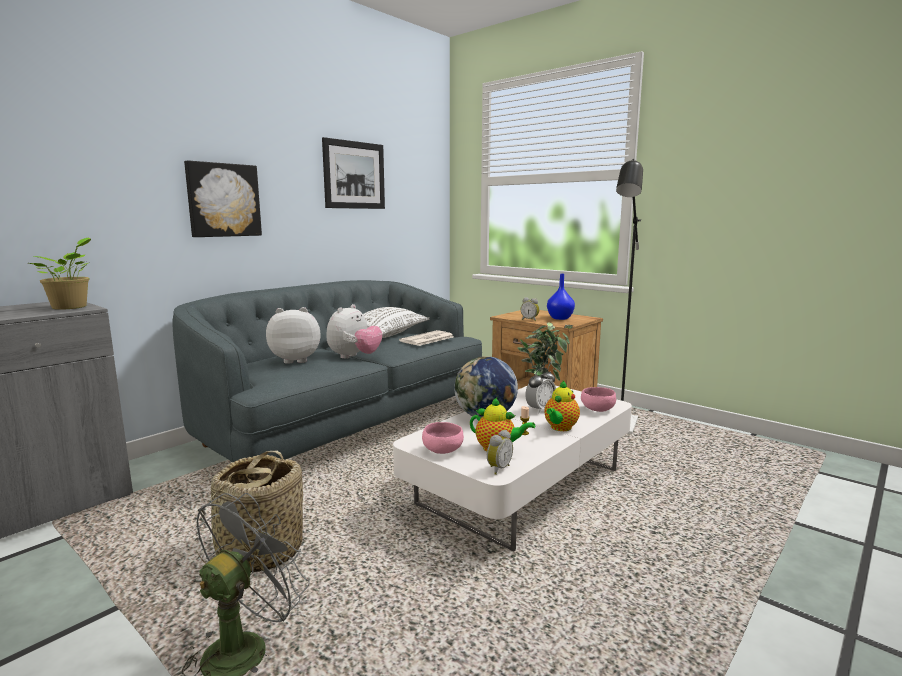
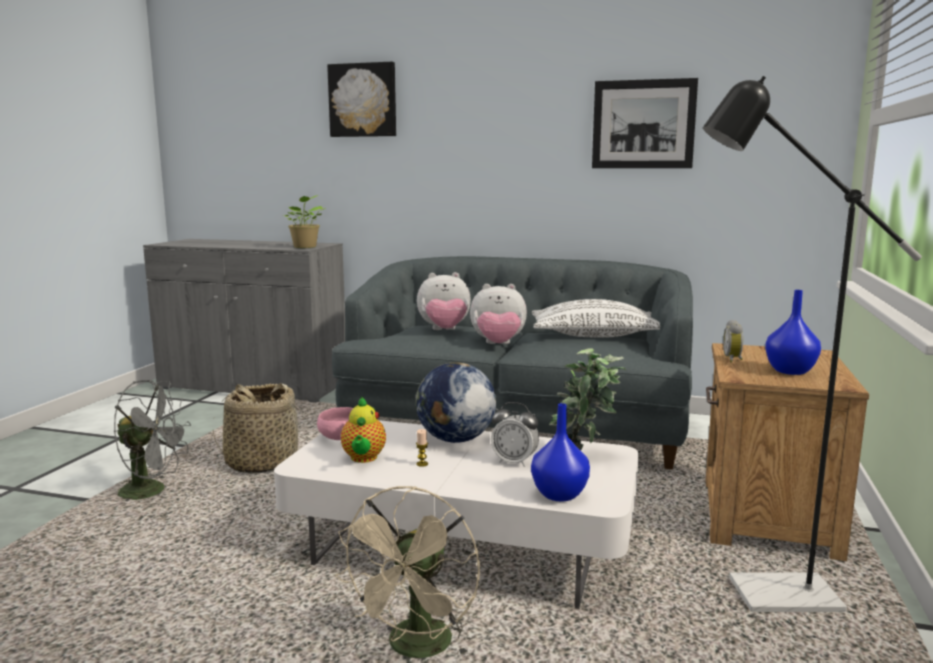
camera: 65 degrees right, 0 degrees up
(223, 200) = (467, 162): picture -> picture (363, 100)
(295, 360) = (444, 330): plush toy -> plush toy turned 120 degrees clockwise
(427, 339) = (600, 349): newspaper -> none
(498, 469) = (311, 465): alarm clock -> none
(560, 428) = (458, 480): teapot -> none
(597, 410) = (558, 494): pink bowl -> blue vase
(643, 528) = (416, 650): none -> beige fan

